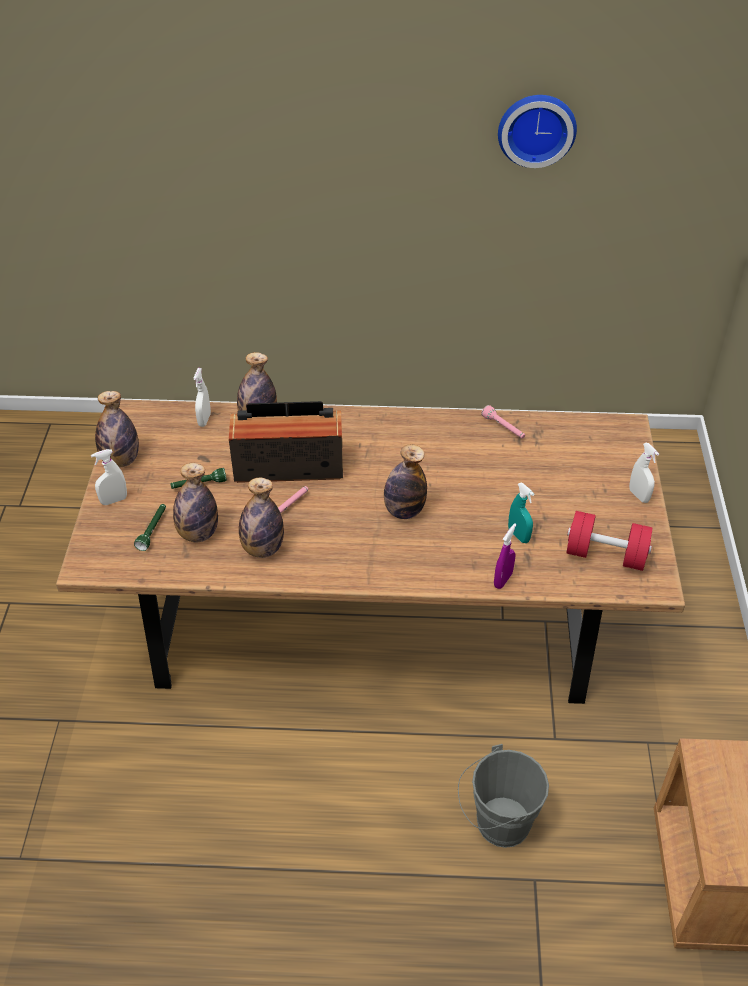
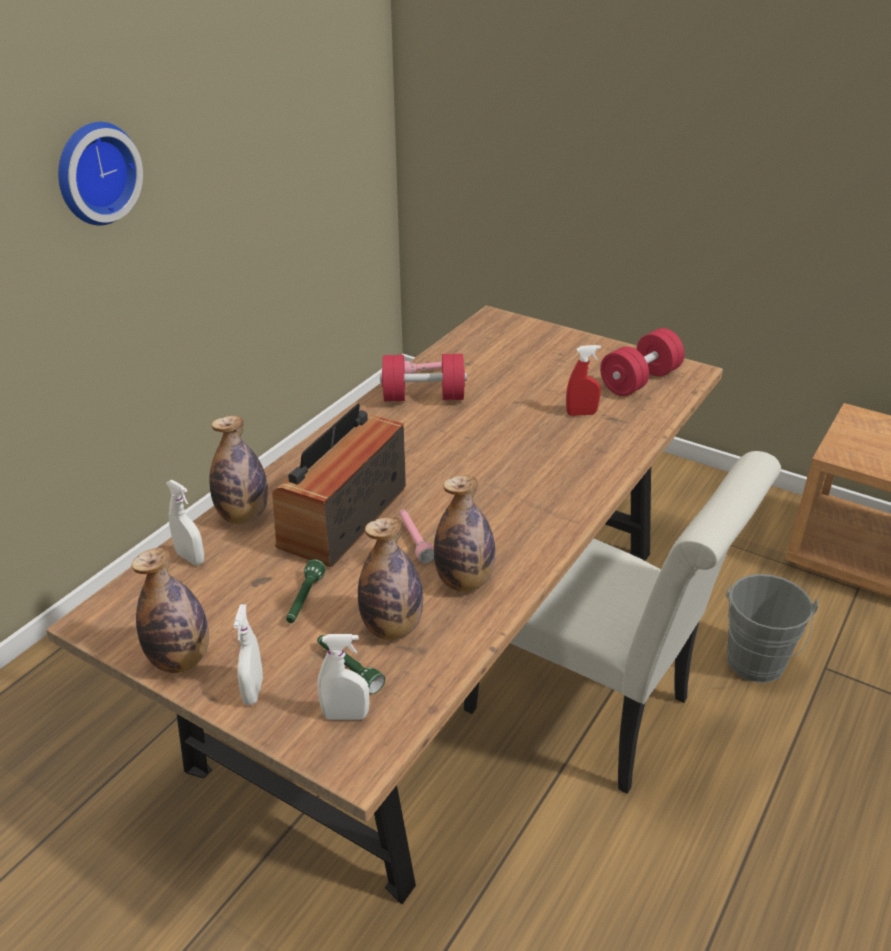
camera: 60 degrees left, 10 degrees down
(371, 727) = (591, 711): none -> white chair
(404, 511) = (491, 465): bottle -> none
(464, 439) = (423, 397): none -> red dumbbell
(503, 580) = (633, 441): purple spray bottle -> none
(518, 535) = (581, 413): turquoise spray bottle -> red spray bottle
(536, 128) = (237, 89): wall clock -> wall clock (94, 172)
(638, 495) = (581, 342): white spray bottle -> white spray bottle (345, 715)

